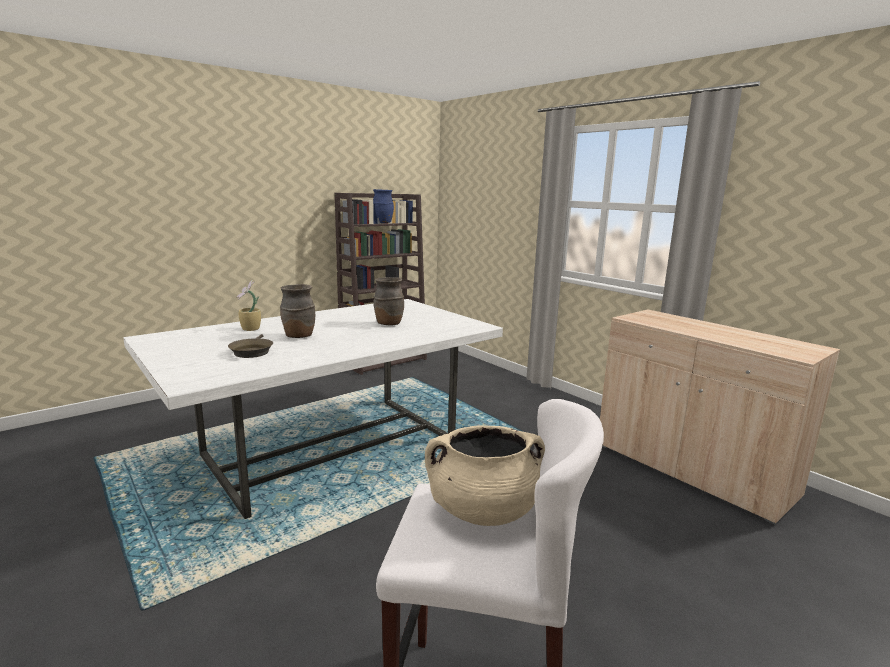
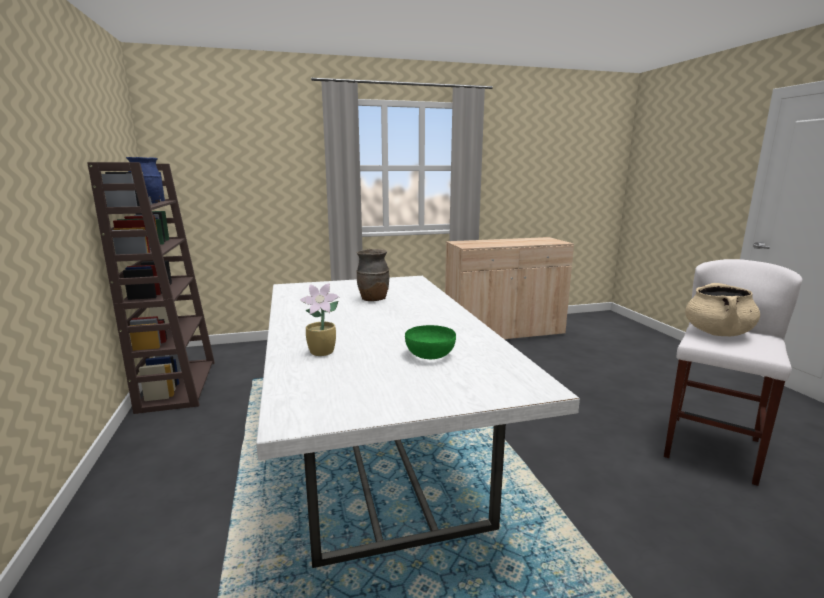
camera: 65 degrees left, 0 degrees up
(252, 351) = (430, 355): brown frying pan -> green bowl
(298, 336) = (384, 333): brown vase -> none

